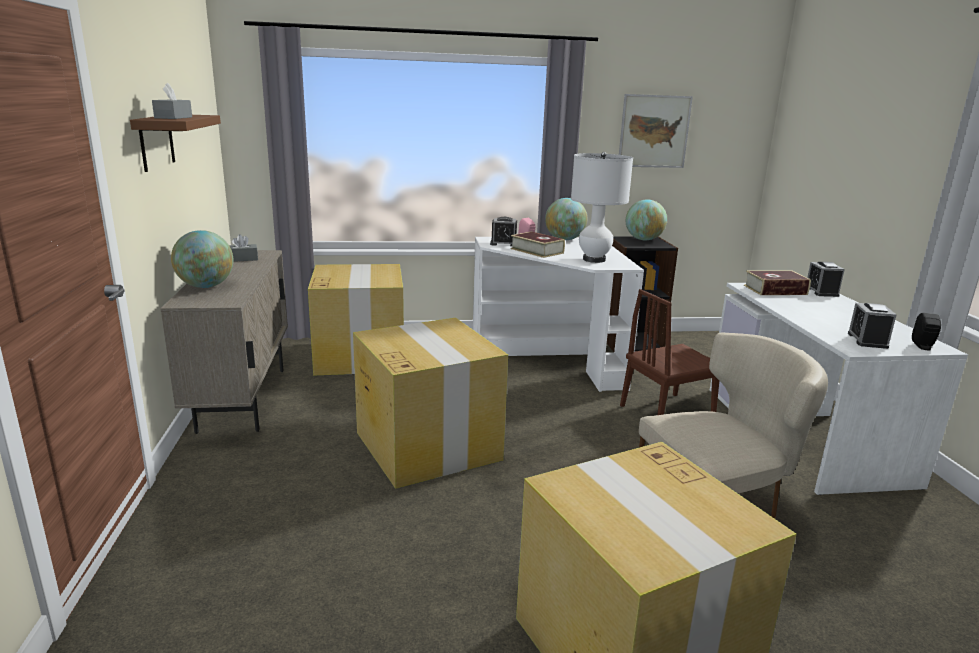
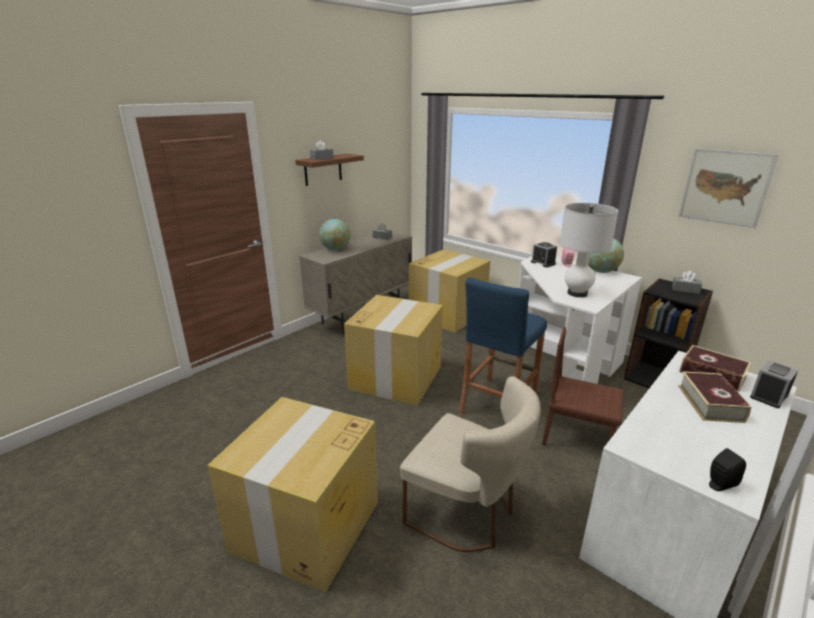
camera: 50 degrees right, 5 degrees up
(537, 251) = (551, 275): book -> book (710, 403)
(567, 417) = (498, 403): none -> blue stool
(643, 239) = (685, 289): globe -> grey tissue box
(867, 340) = (668, 449): alarm clock -> none

